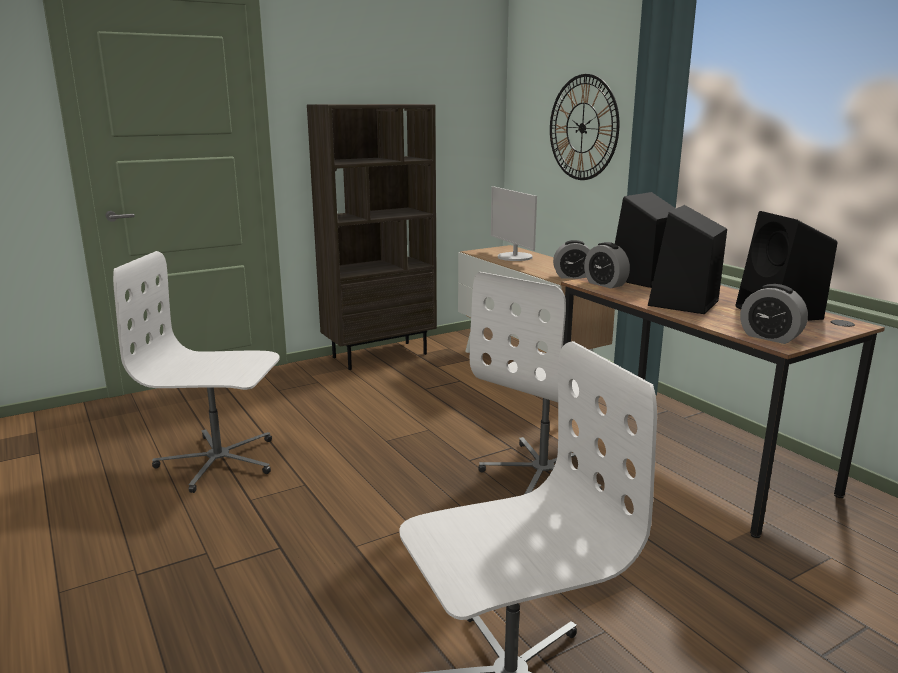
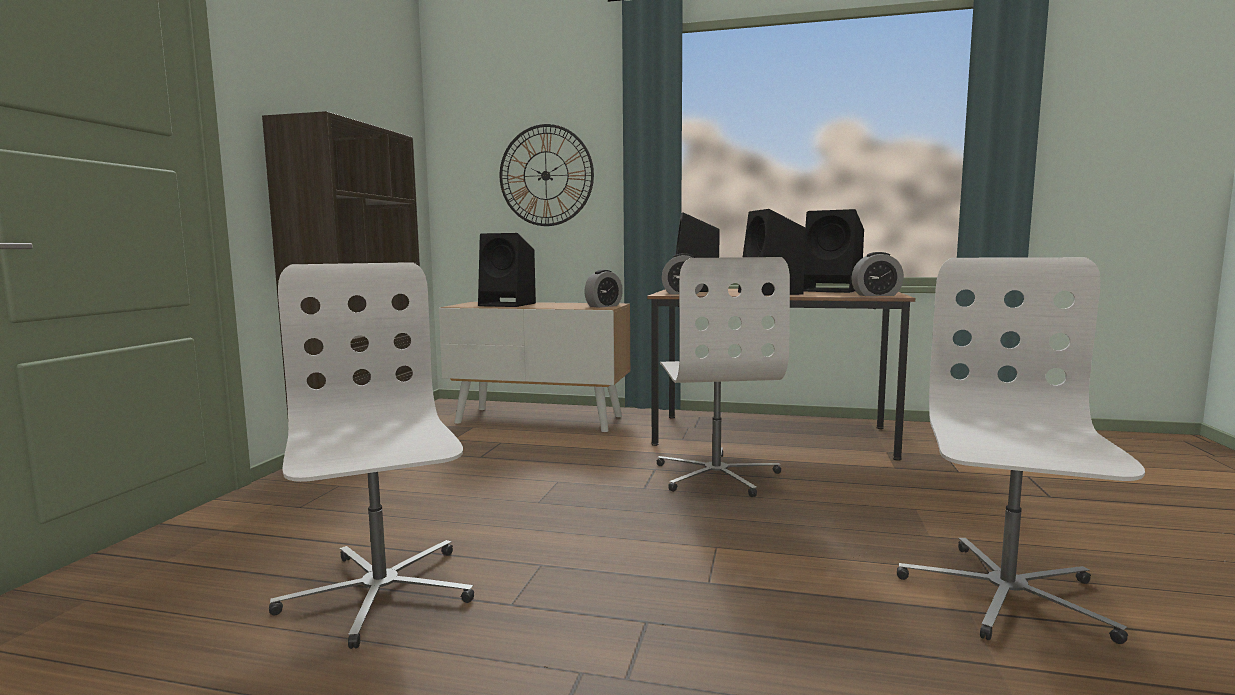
camera: 45 degrees left, 10 degrees down
(219, 462) = (379, 593): white office chair -> white office chair turned 105 degrees clockwise
(514, 257) = (509, 304): monitor -> black speaker

